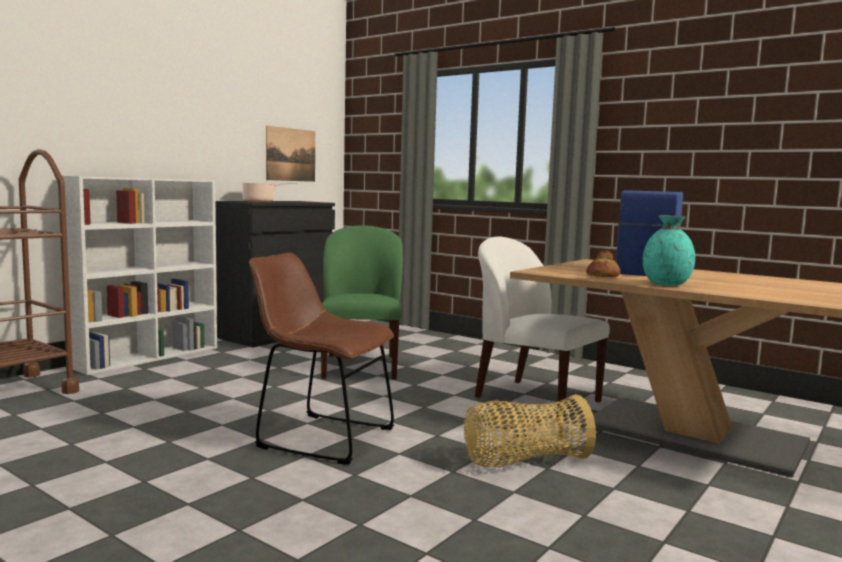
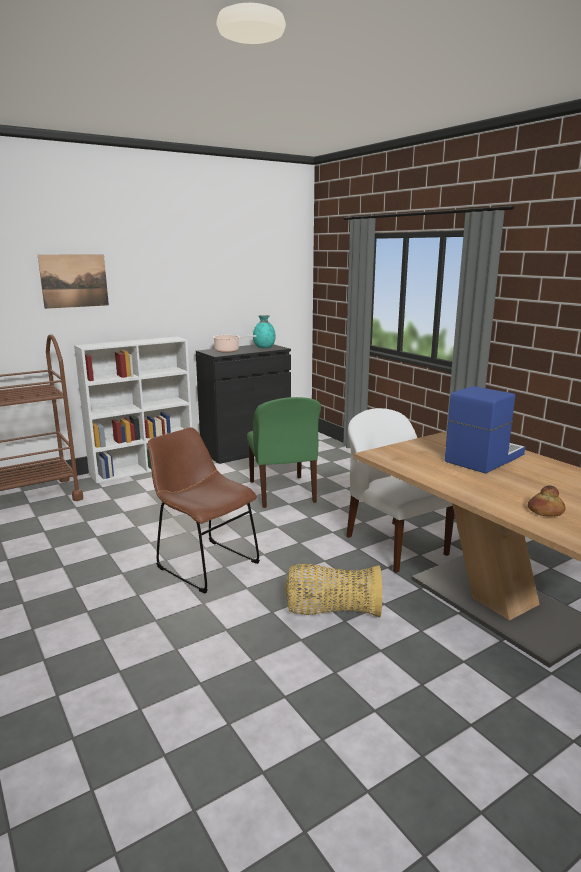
camera: 20 degrees right, 10 degrees up
(291, 154) = (261, 306): picture -> picture (74, 281)
(360, 366) = (282, 492): green chair -> green chair turned 150 degrees clockwise
(603, 275) = (426, 466): bread -> bread (545, 511)
(666, 284) = (463, 487): turquoise vase -> turquoise vase (264, 347)

